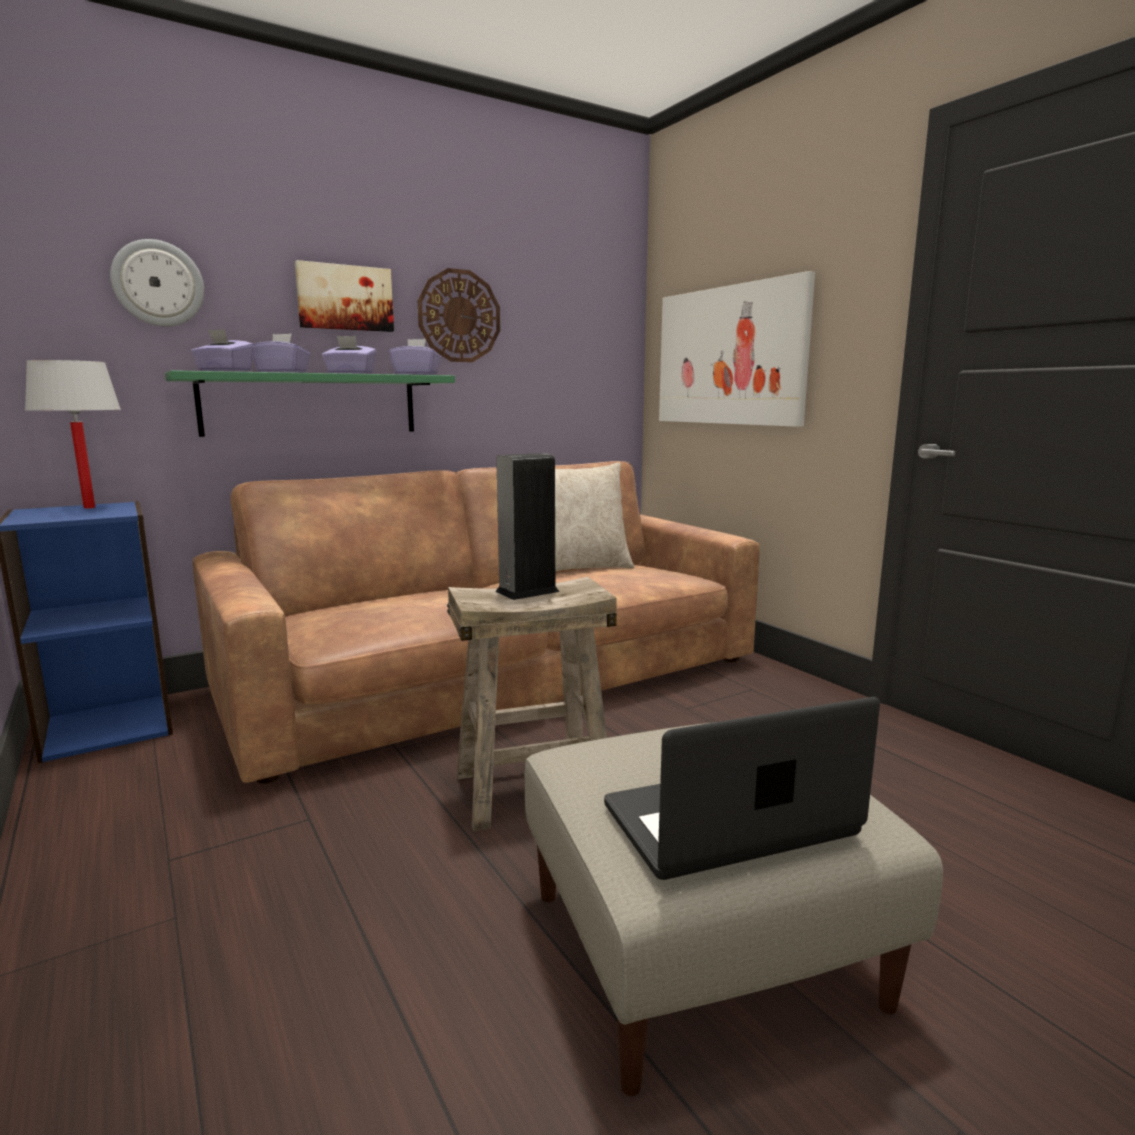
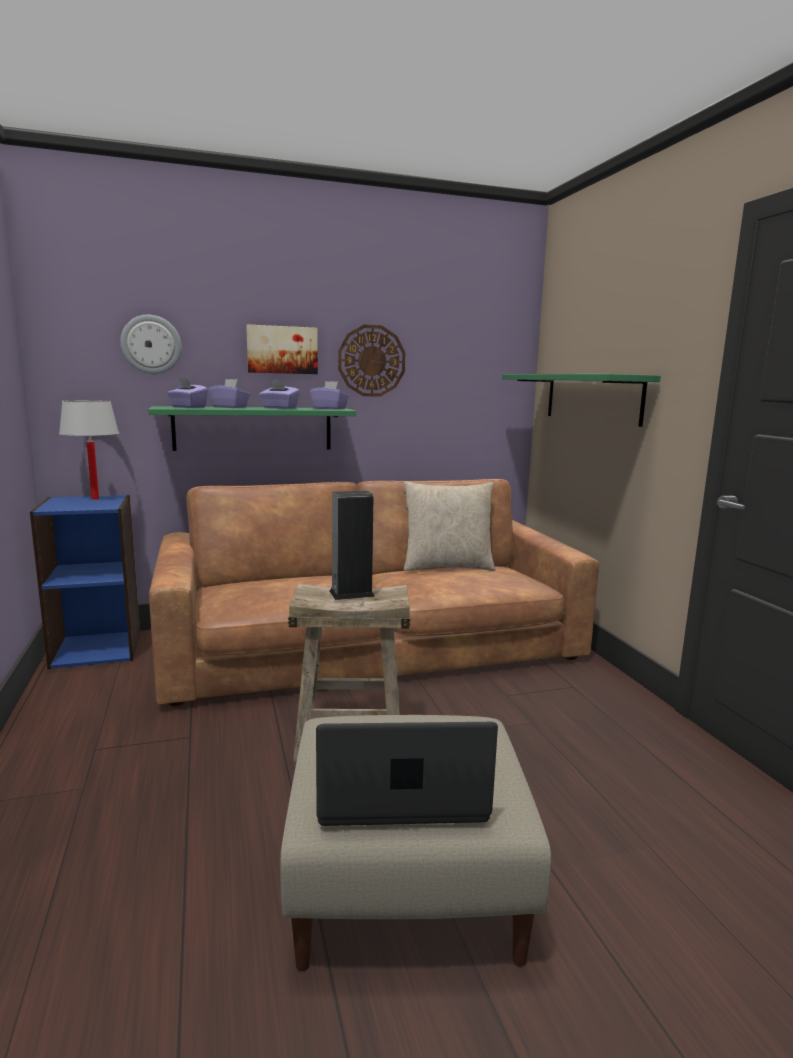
camera: 15 degrees right, 0 degrees up
(729, 356) = (592, 398): picture -> green shelf

